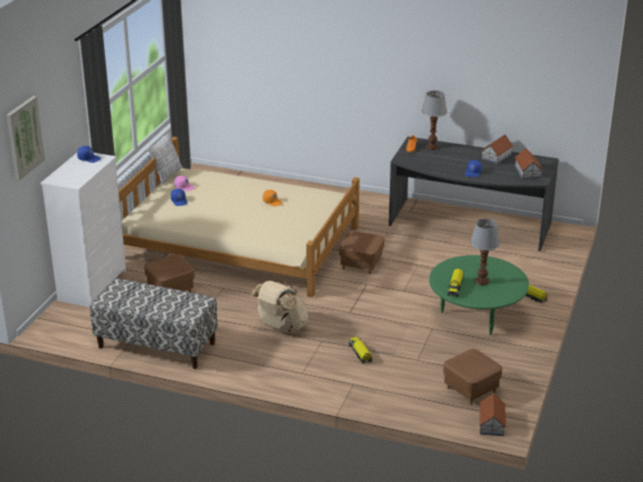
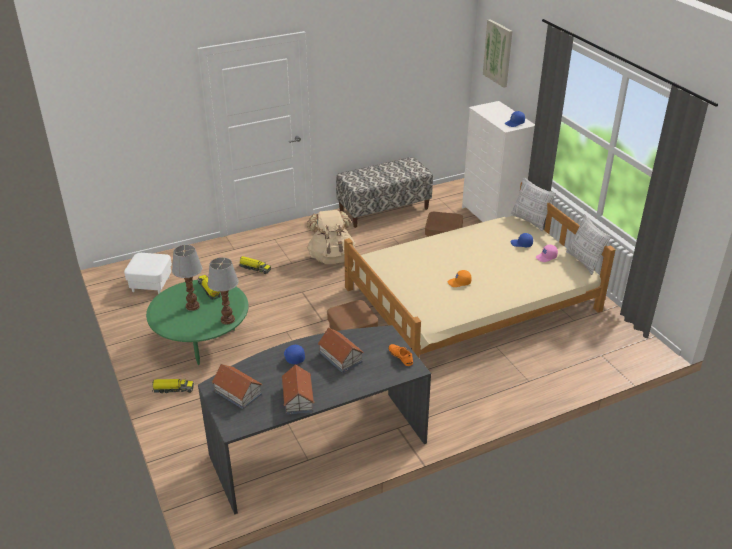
camera: 135 degrees right, 5 degrees up
(132, 213) = (530, 221): none -> pillow
(432, 147) = (381, 371): table lamp -> table lamp (227, 320)
(471, 389) = (151, 284): brown ottoman -> white ottoman
(491, 424) = (117, 270): toy house -> toy house (340, 357)

